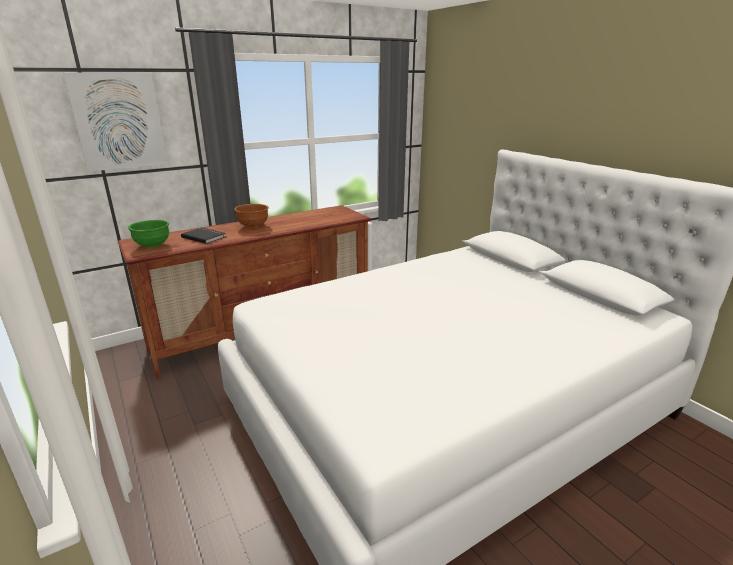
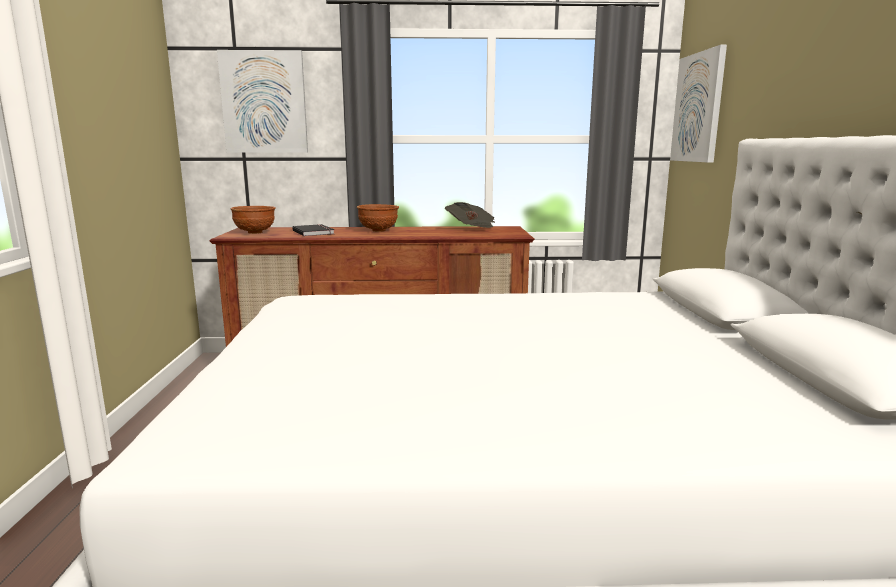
camera: 30 degrees right, 10 degrees down
(153, 245) = (255, 232): green bowl -> brown bowl
(319, 215) = (472, 230): none -> newspaper
(447, 116) = (698, 108): none -> picture

